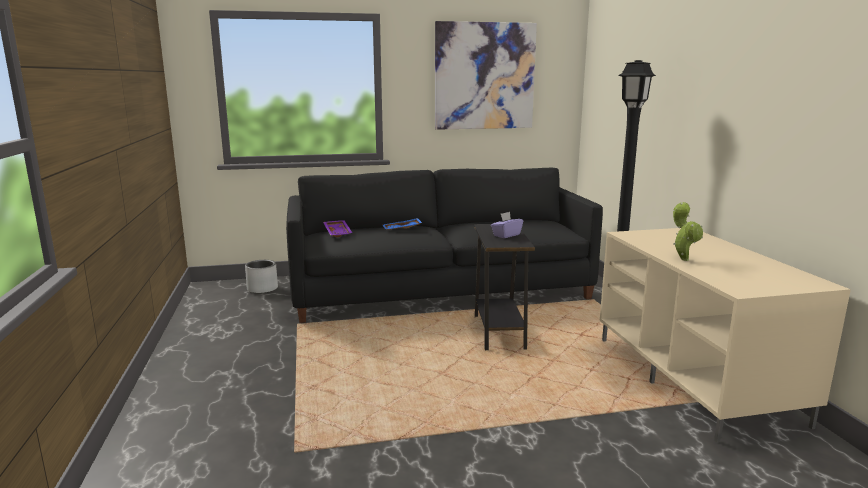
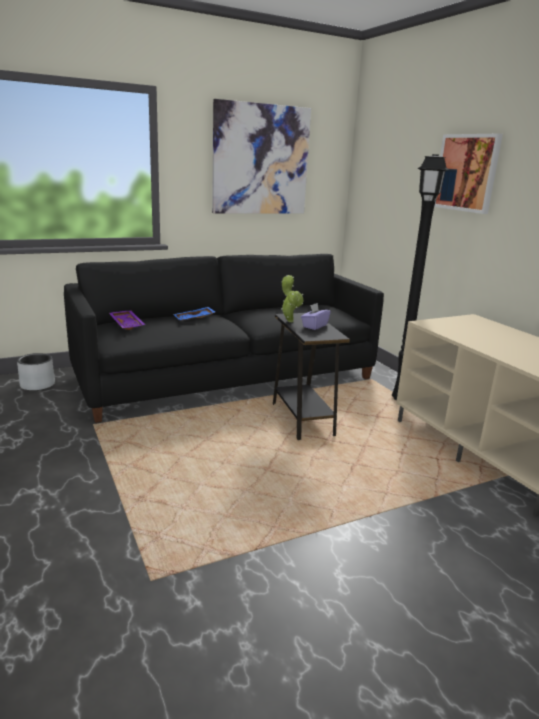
camera: 15 degrees left, 5 degrees up
(681, 77) = (466, 173): none -> picture
(683, 259) = (494, 349): potted plant -> potted plant (289, 320)

